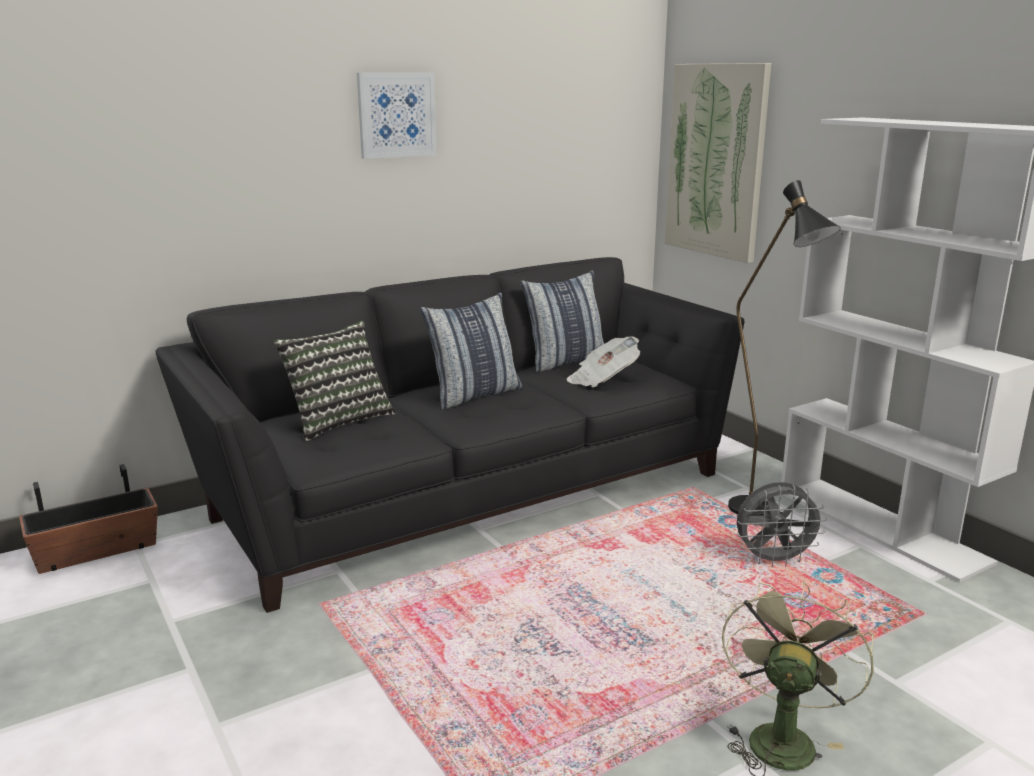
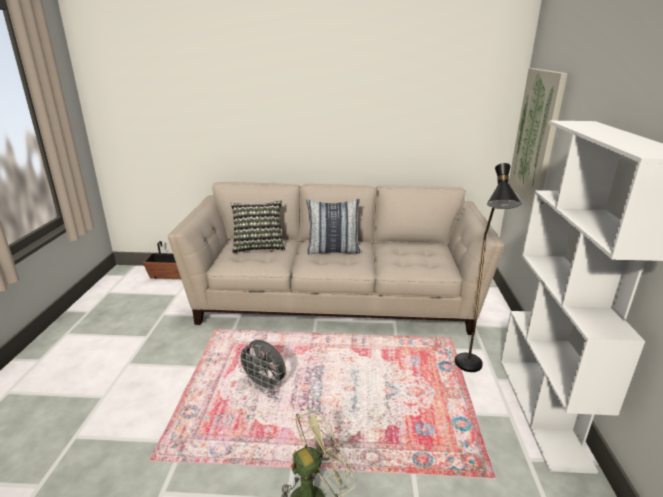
camera: 35 degrees right, 5 degrees up
(396, 115) = (333, 94): picture -> none
(470, 491) = (335, 298): black sofa -> beige sofa
(565, 361) = (406, 243): pillow -> none
(602, 380) = (407, 260): newspaper -> none
(774, 560) = (441, 400): grey fan -> grey fan (264, 385)

